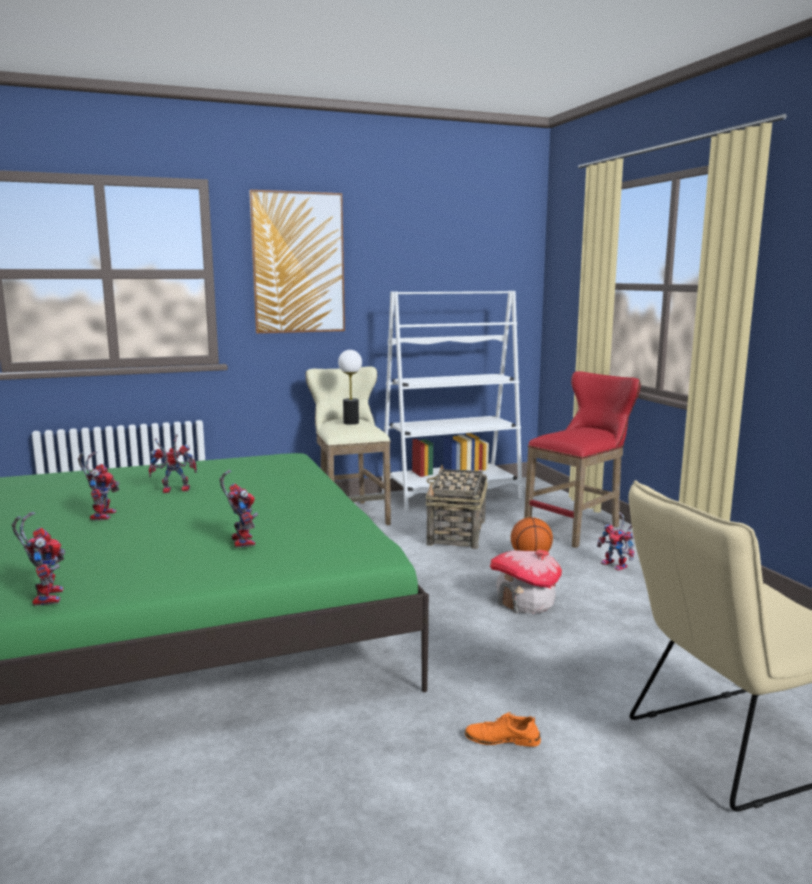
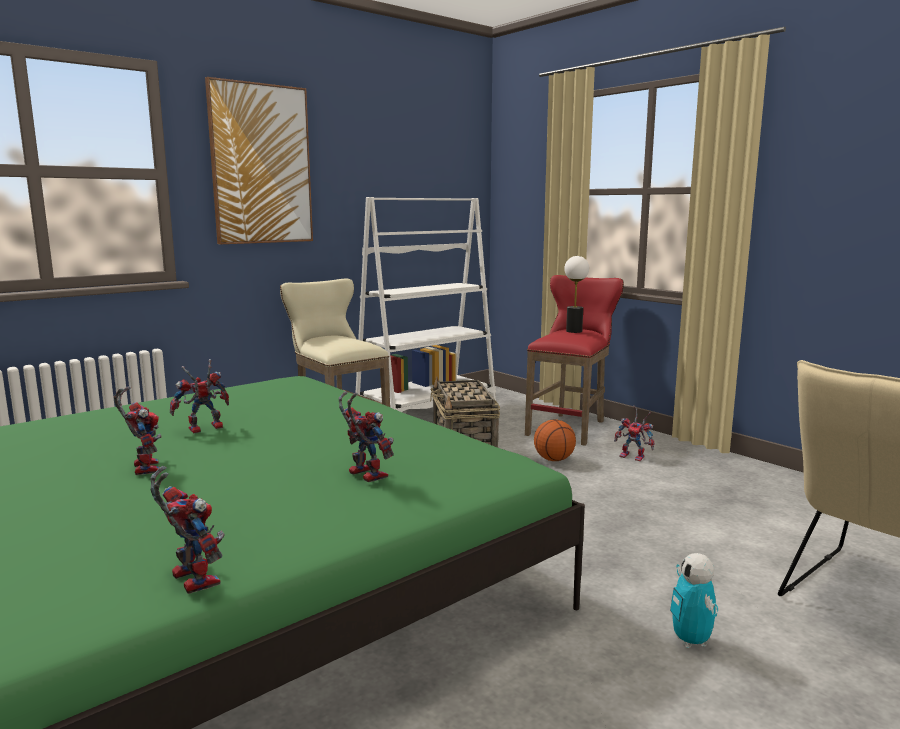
camera: 20 degrees left, 0 degrees up
(351, 423) = (340, 339): table lamp -> table lamp (574, 331)
(502, 739) = (691, 641): orange shoe -> toy robot
(525, 603) = (588, 503): toy house -> none

